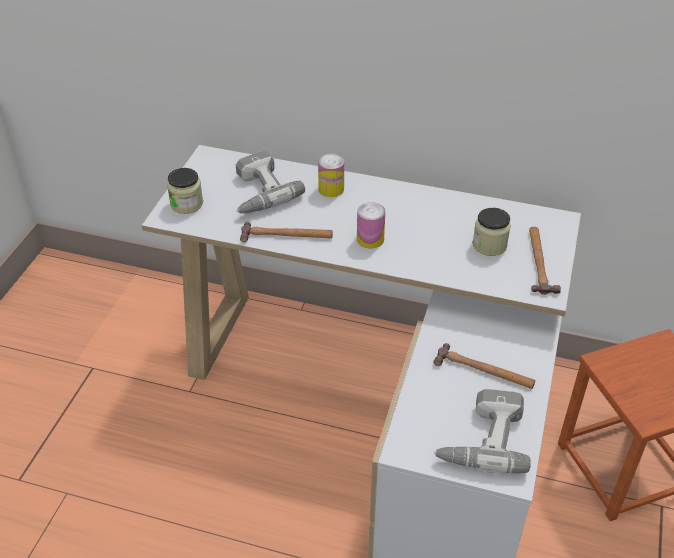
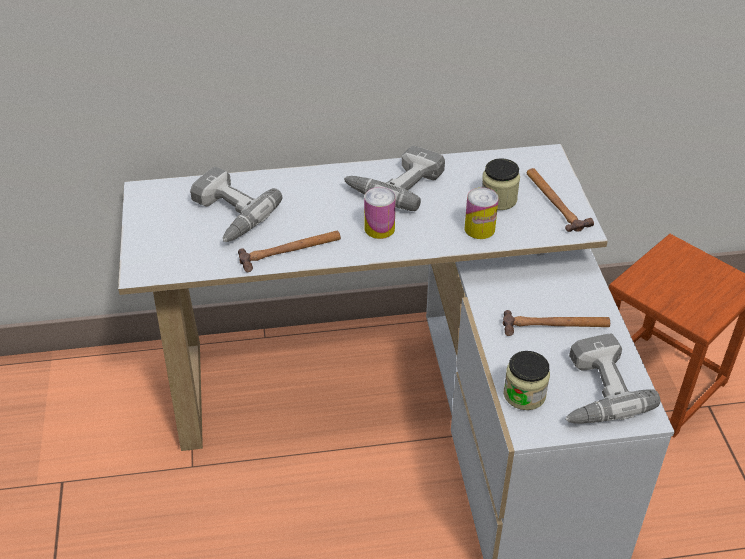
camera: 25 degrees left, 0 degrees up
(186, 204) = (156, 250): jar -> jar (524, 394)
(331, 189) = (304, 189): can -> can (479, 229)
(408, 206) = (395, 183): none -> power drill

